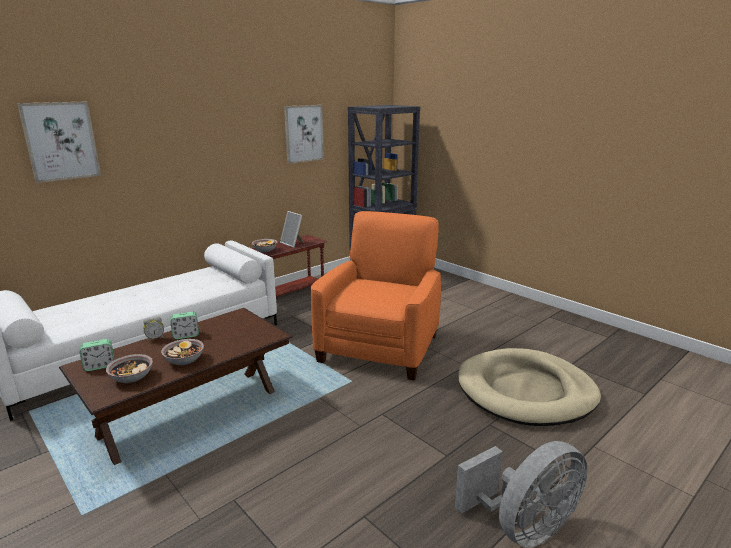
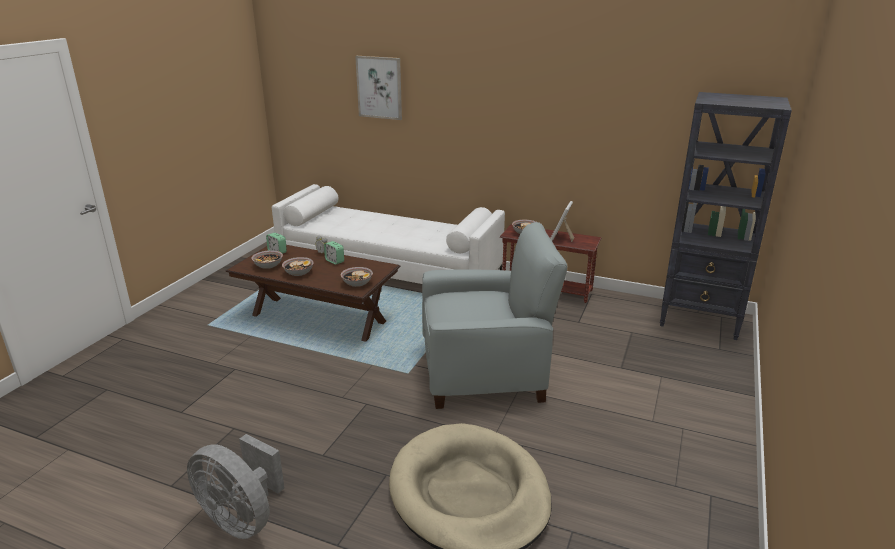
camera: 65 degrees right, 5 degrees up
(257, 332) = (357, 283): none -> bowl
(303, 133) = (619, 117): picture -> none
(380, 347) = (485, 372): orange armchair -> grey armchair

